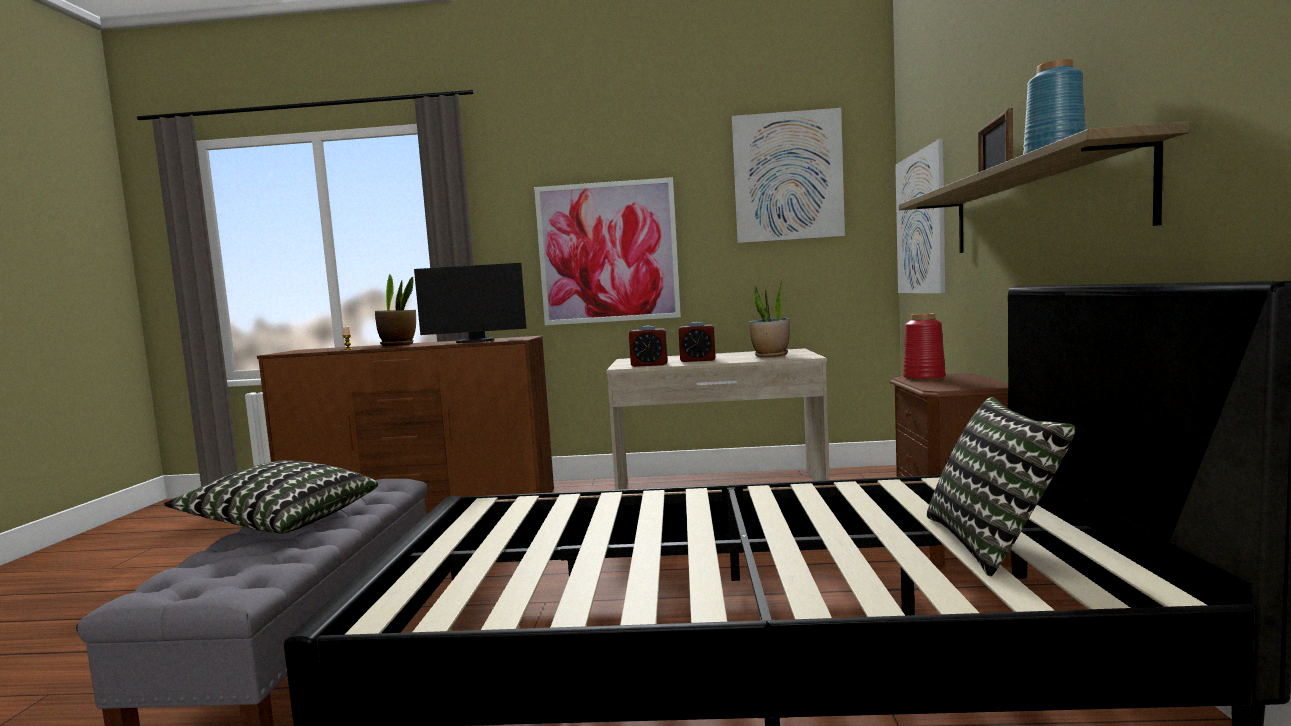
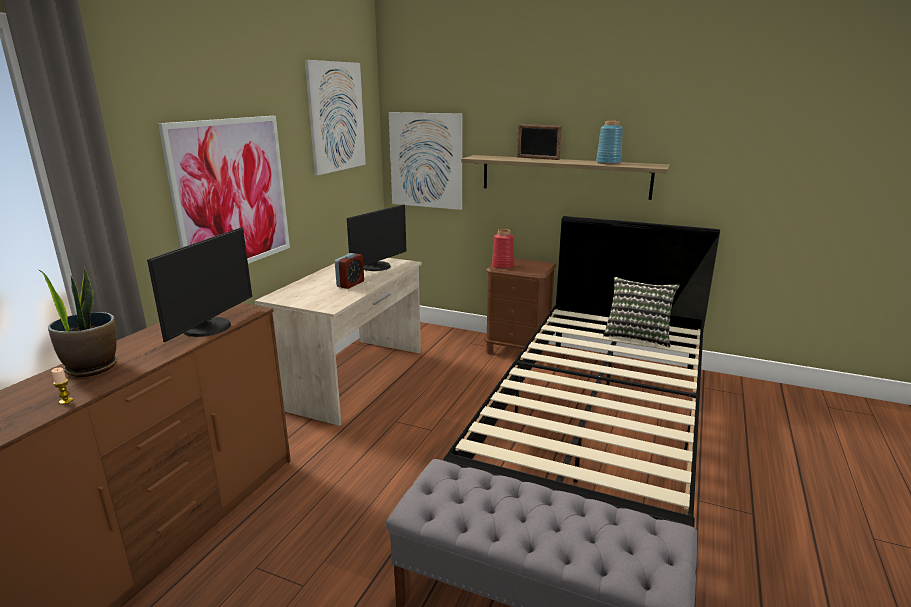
camera: 70 degrees left, 15 degrees up
(283, 522) = (522, 527): pillow -> none
(649, 365) = (340, 299): alarm clock -> none
(771, 355) = (377, 267): potted plant -> monitor

